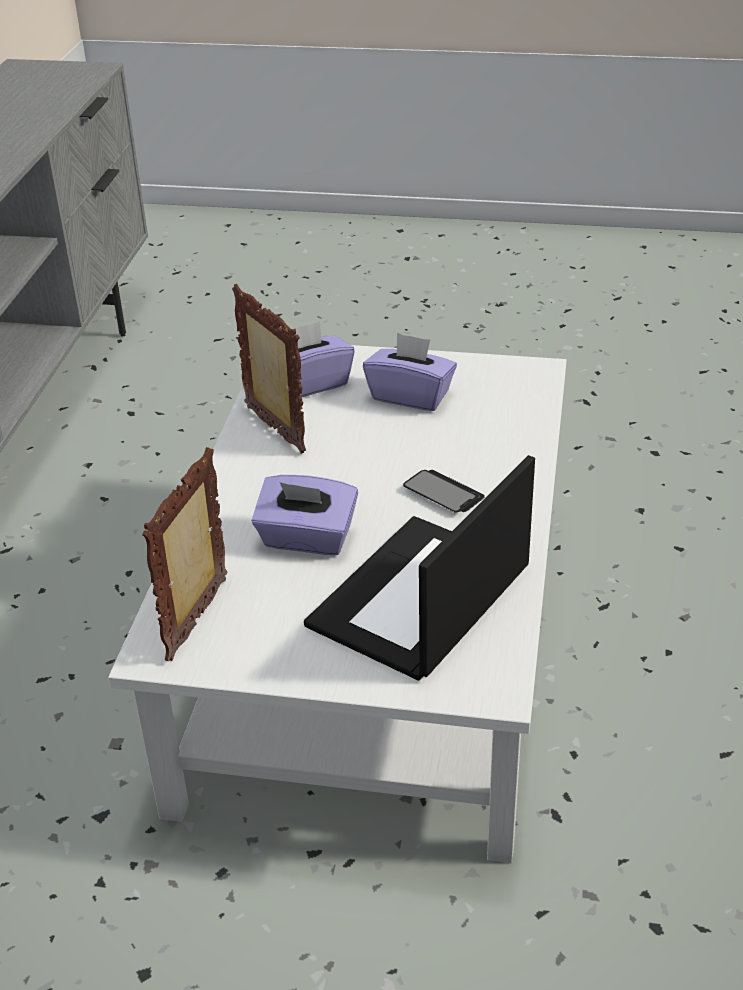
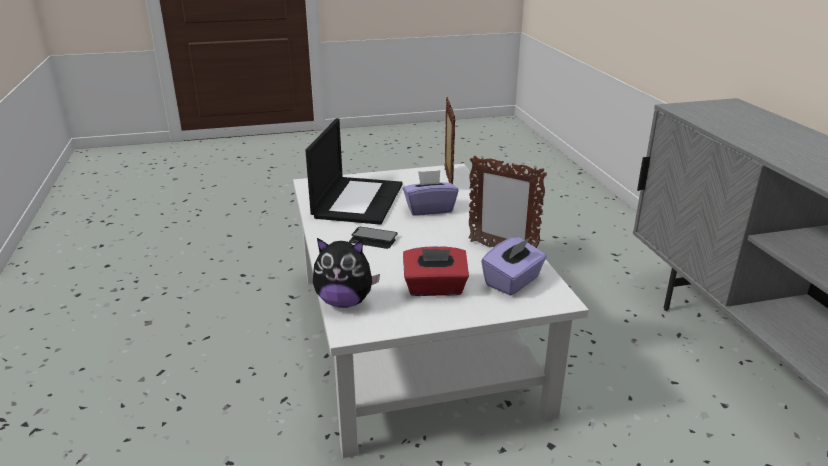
camera: 155 degrees right, 10 degrees down
(410, 395) = (435, 288): purple tissue box -> red tissue box
(530, 402) = (345, 302): none -> plush toy

